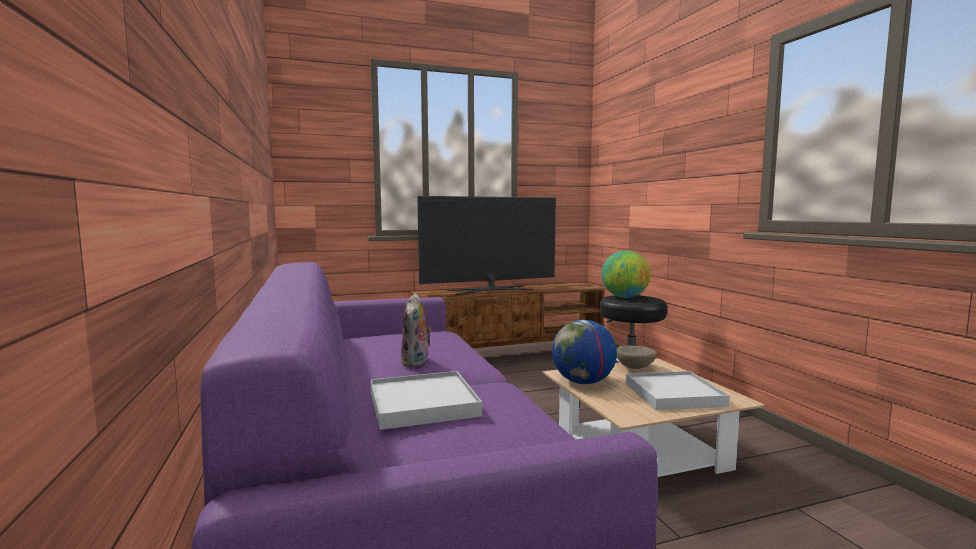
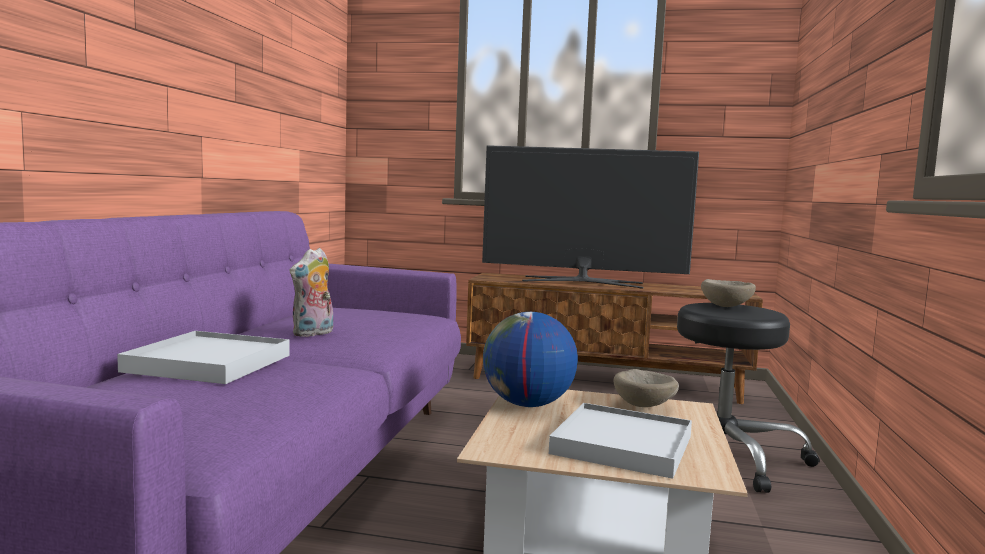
camera: 30 degrees right, 0 degrees up
(625, 297) = (727, 306): globe -> beige bowl

